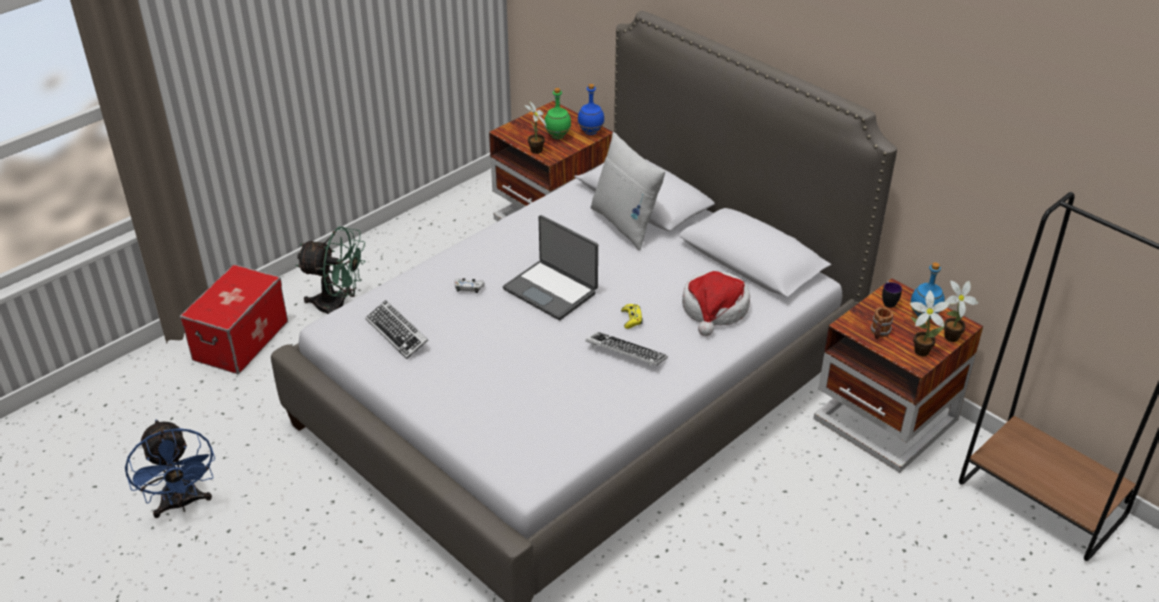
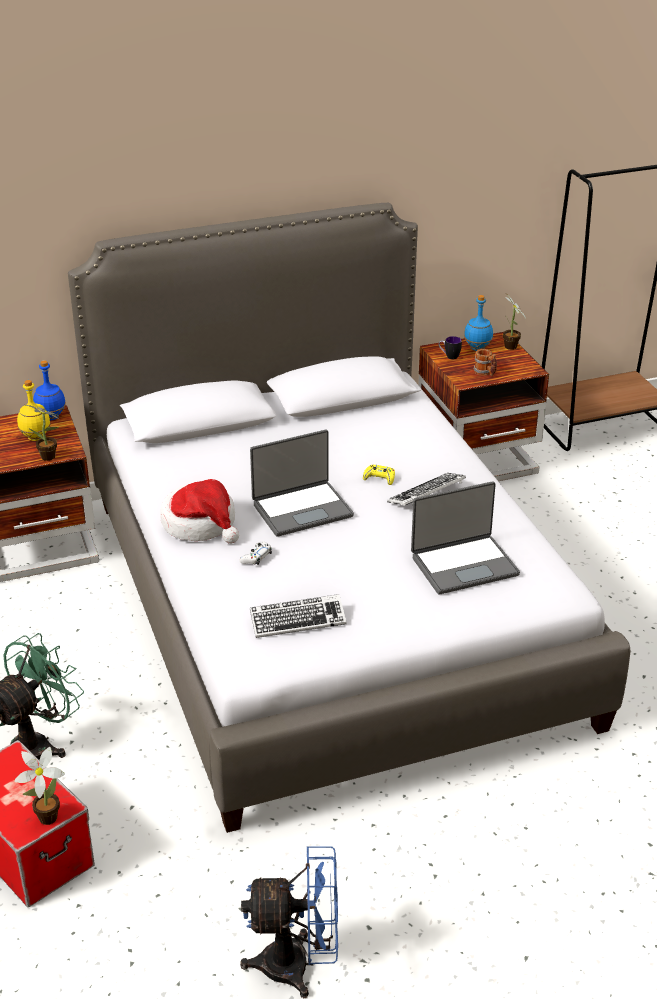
camera: 65 degrees left, 5 degrees down
(531, 404) = (463, 565): none -> laptop
(557, 136) = (35, 437): green bottle -> yellow bottle
(625, 225) = (231, 442): grey pillow -> none
(714, 309) = (398, 434): hat -> hat (201, 524)
(919, 350) = (517, 364): potted plant -> potted plant (44, 819)

